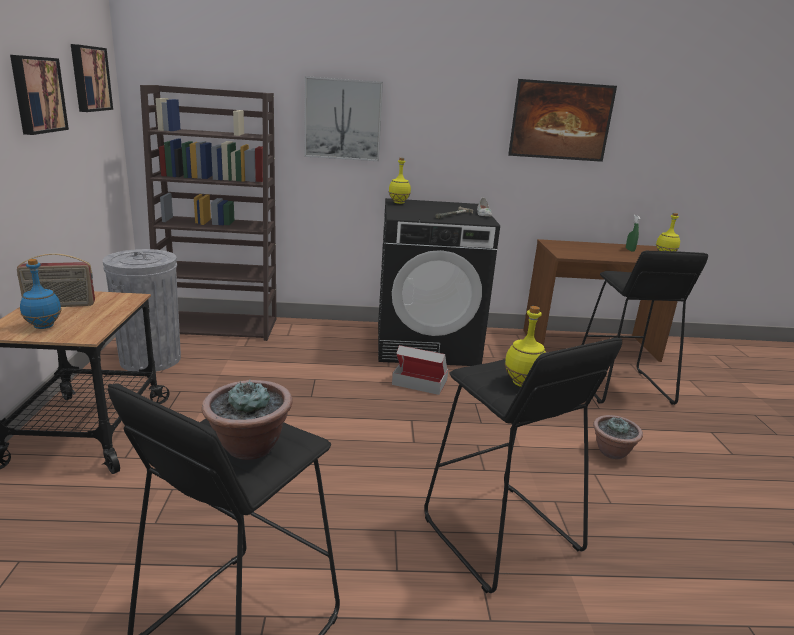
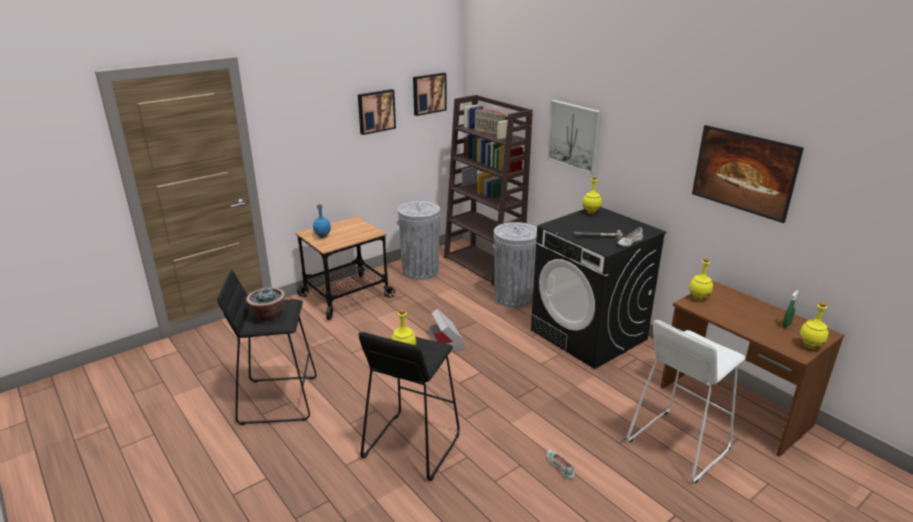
camera: 55 degrees right, 5 degrees up
(60, 305) = (345, 227): radio -> radio (489, 132)
(307, 342) = (513, 297): none -> grey trash can
(420, 382) = (530, 355): cardboard box -> cardboard box (446, 341)
(560, 250) = (698, 298): none -> yellow bottle
(612, 452) = (560, 466): potted plant -> white shoe
(620, 387) = (677, 444): black stool -> white stool

